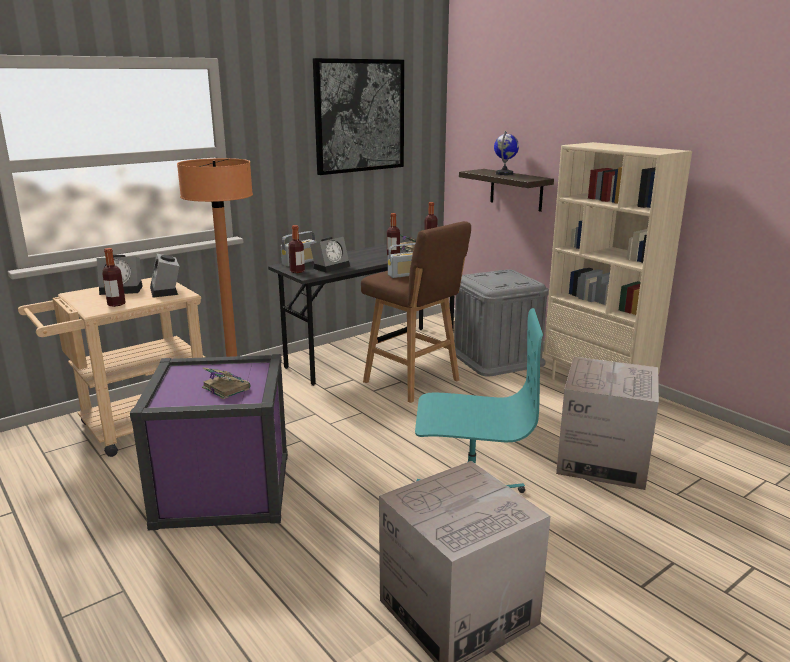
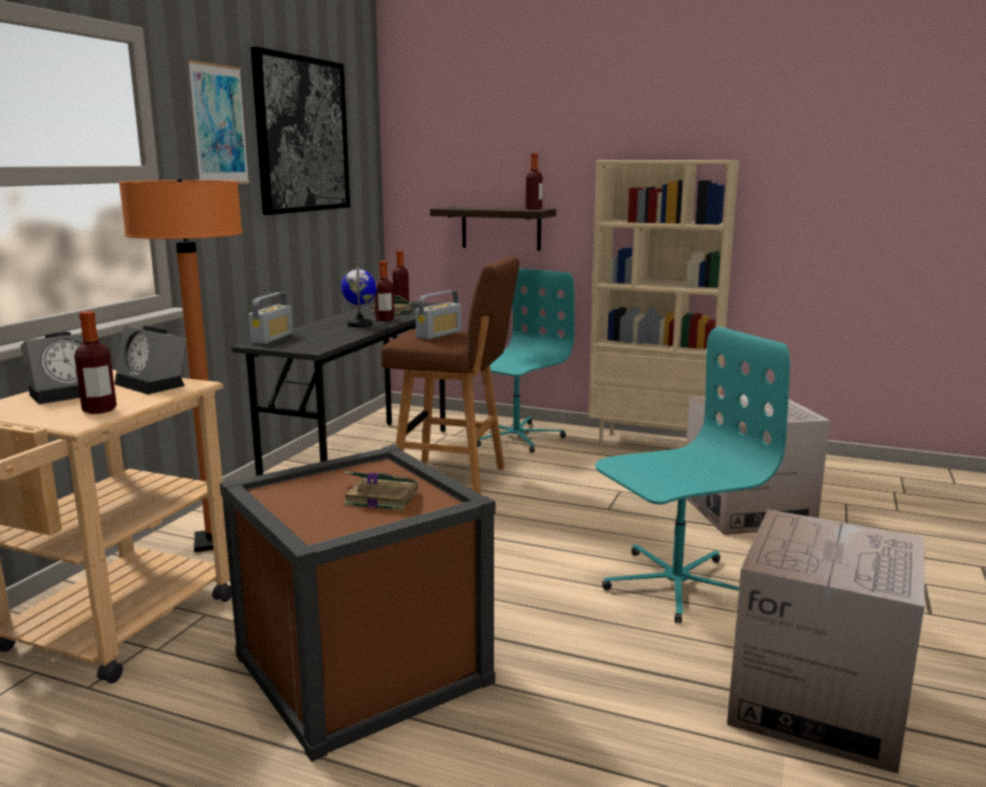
camera: 30 degrees left, 5 degrees down
(223, 489) = (361, 669): purple storage box -> brown storage box
(280, 115) = (219, 125): none -> picture
(297, 271) = (289, 347): bottle -> bottle (533, 209)
(331, 267) = (327, 338): alarm clock -> none
(496, 357) = (515, 437): grey storage box -> turquoise office chair
(504, 173) = (490, 208): globe -> globe (360, 325)

